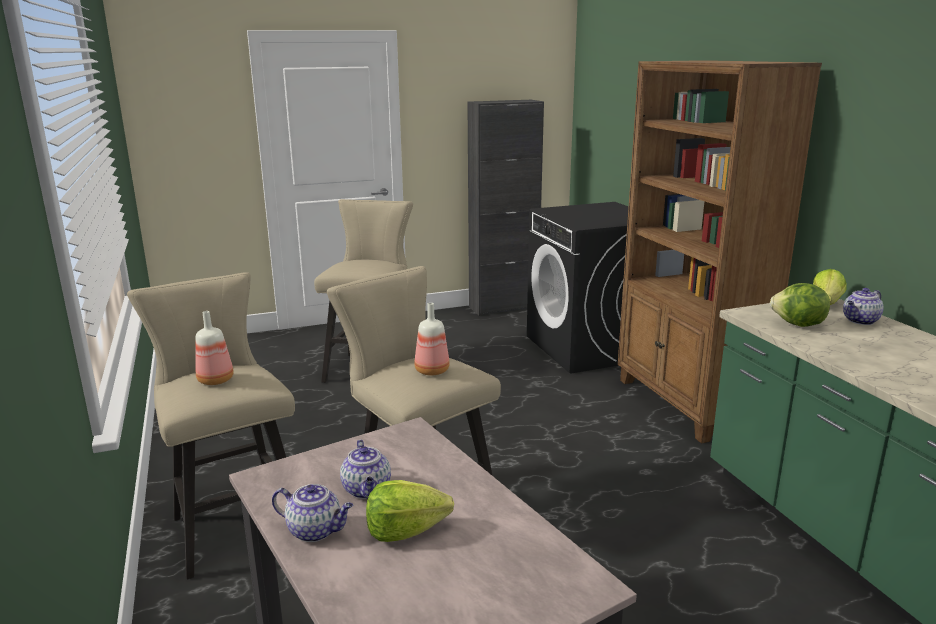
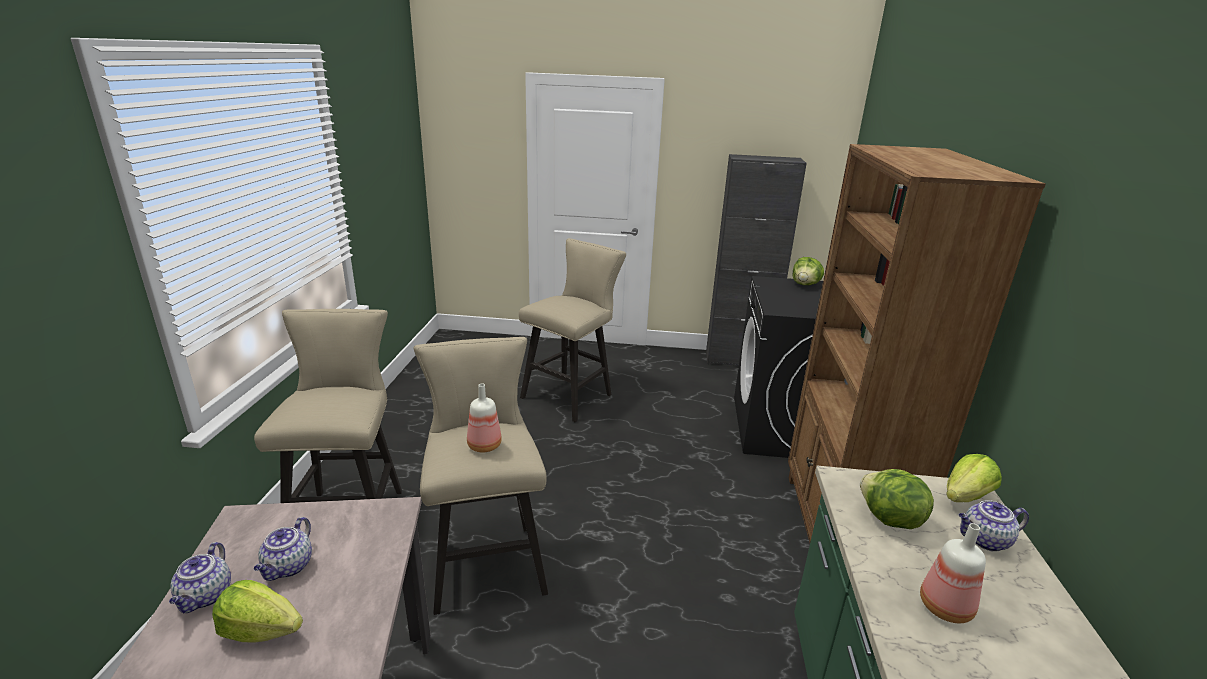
camera: 25 degrees right, 5 degrees up
(217, 380) = (322, 402): bottle -> bottle (946, 607)
(316, 531) = (206, 597): teapot -> teapot turned 45 degrees clockwise
(580, 208) = (805, 284): none -> lettuce

